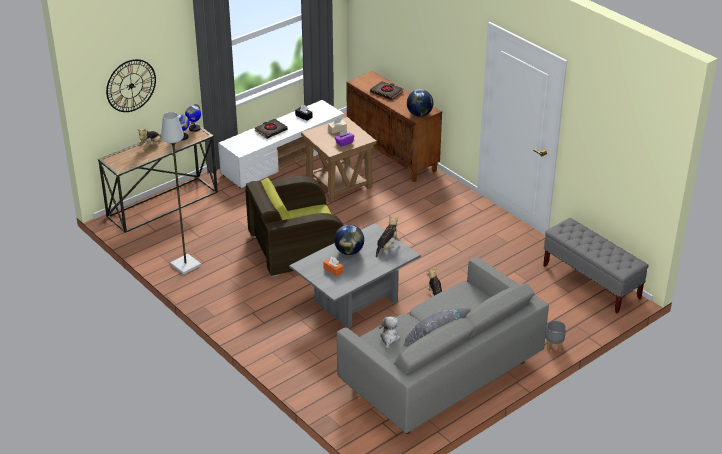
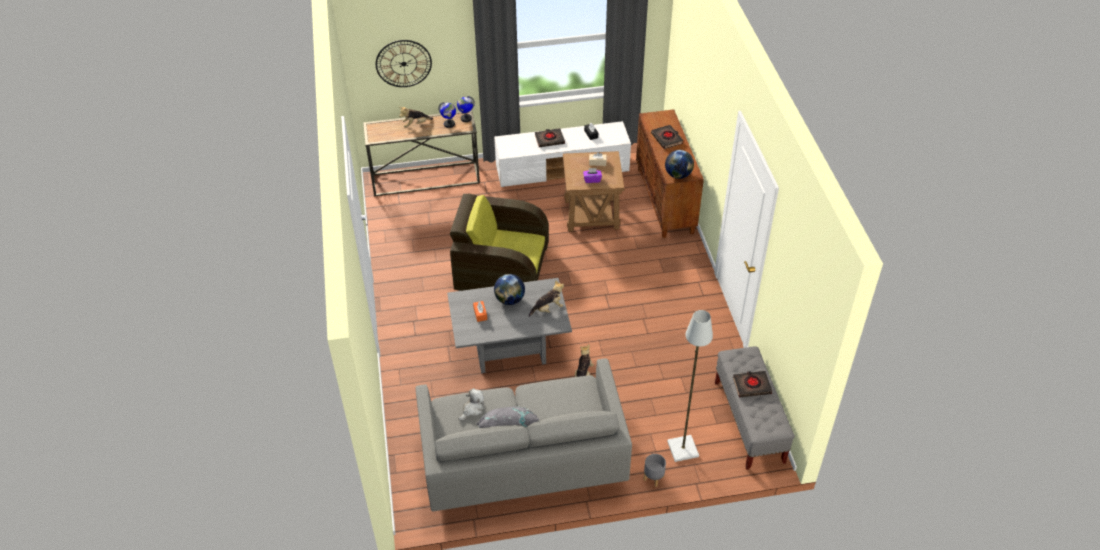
camera: 30 degrees right, 10 degrees up
(185, 265) = (396, 248): grey floor lamp -> grey floor lamp (682, 449)
(590, 243) = (751, 386): none -> black book

